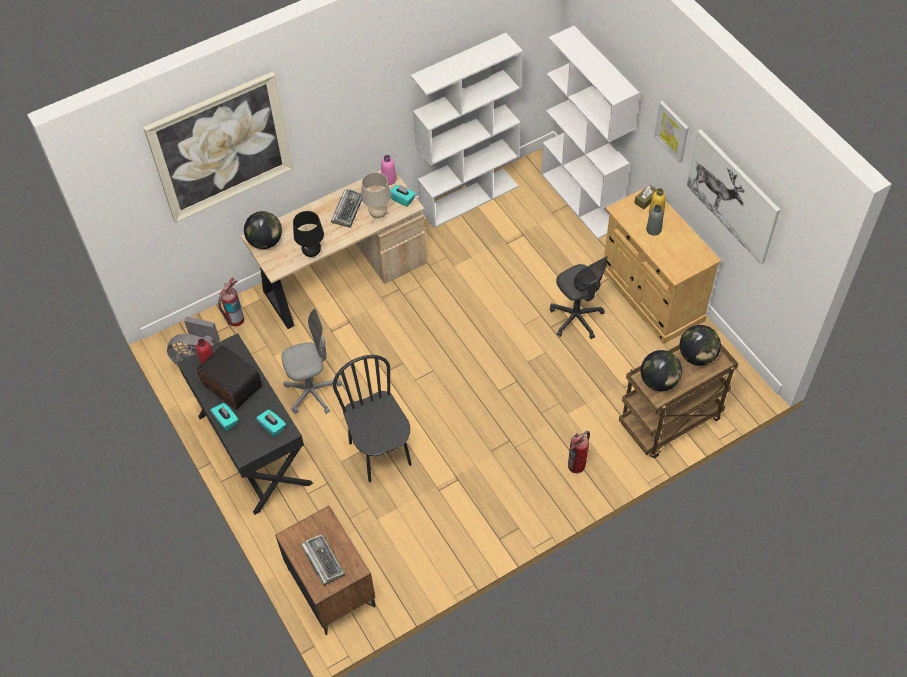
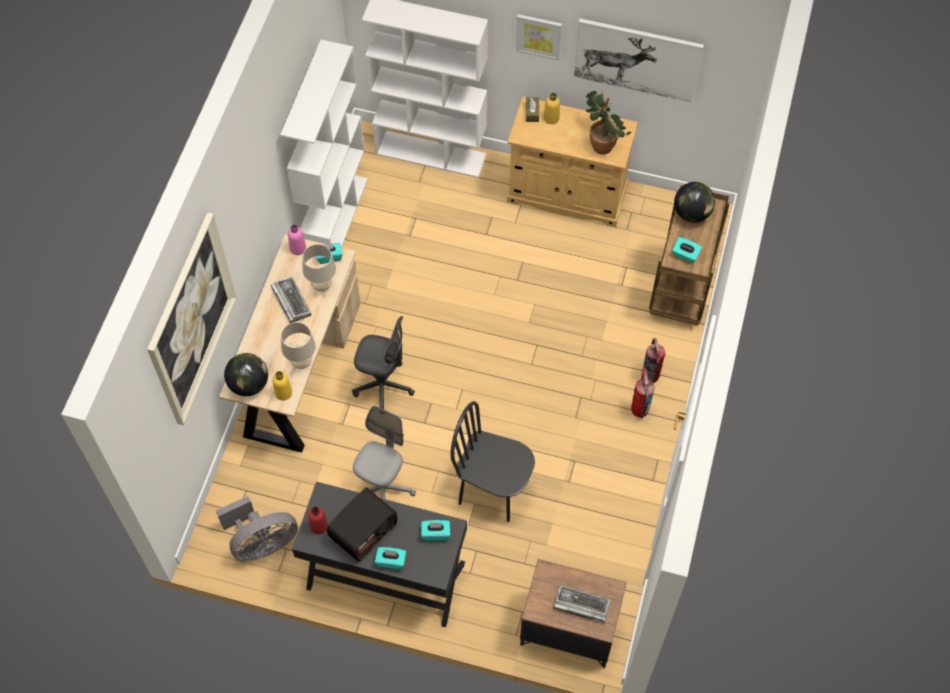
camera: 45 degrees left, 5 degrees up
(231, 386) = (363, 530): radio -> radio turned 135 degrees clockwise
(235, 320) = (246, 481): fire extinguisher -> fire extinguisher (639, 410)
(280, 263) = (283, 393): none -> yellow bottle
(312, 252) = (301, 362): black table lamp -> beige table lamp
(576, 319) = (530, 257): grey office chair -> grey office chair (383, 386)
(653, 230) = (563, 133): grey bottle -> none
(659, 381) = (685, 255): globe -> turquoise tissue box
(676, 255) = (601, 142): none -> potted plant

